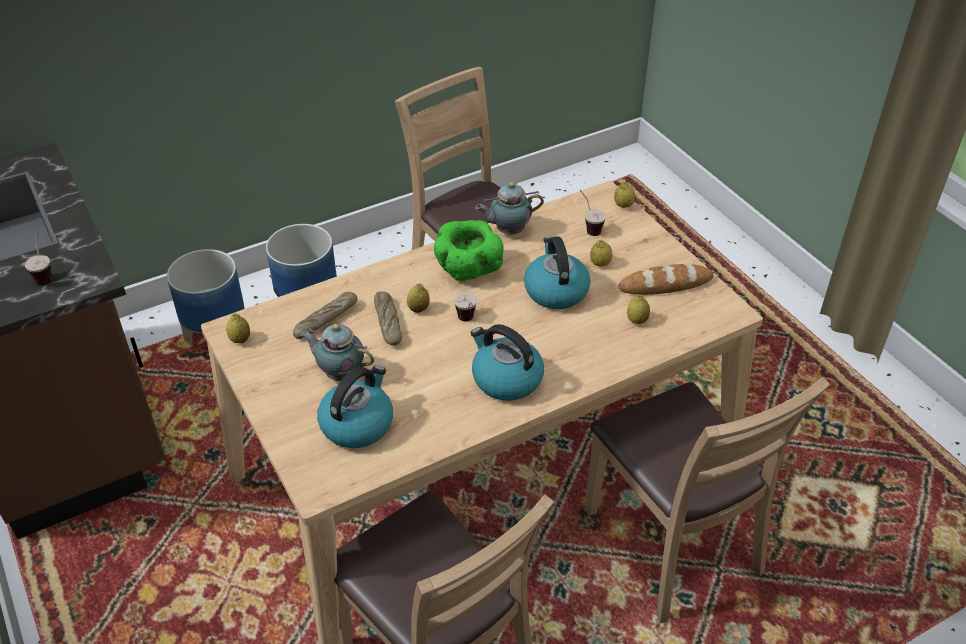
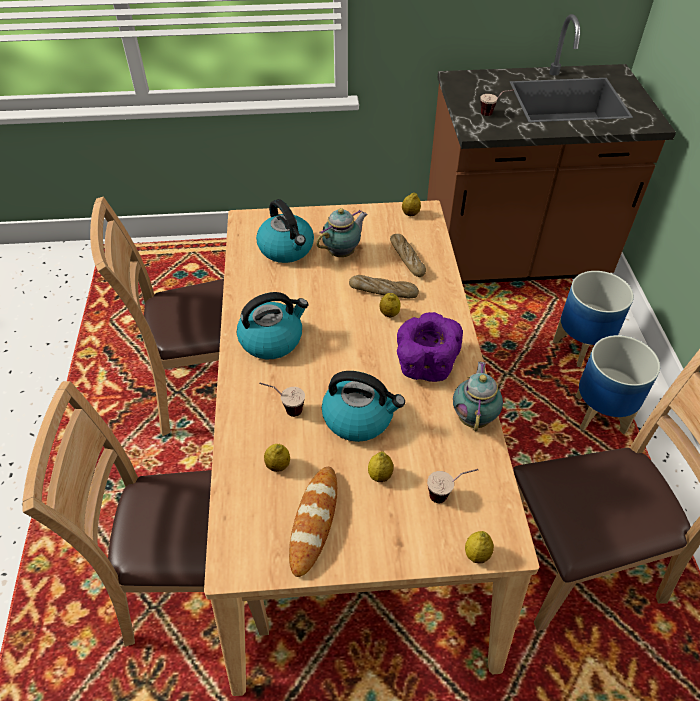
camera: 115 degrees right, 5 degrees up
(468, 270) = (425, 363): green bowl -> purple bowl
(468, 322) = (353, 339): cup -> cup (284, 409)

